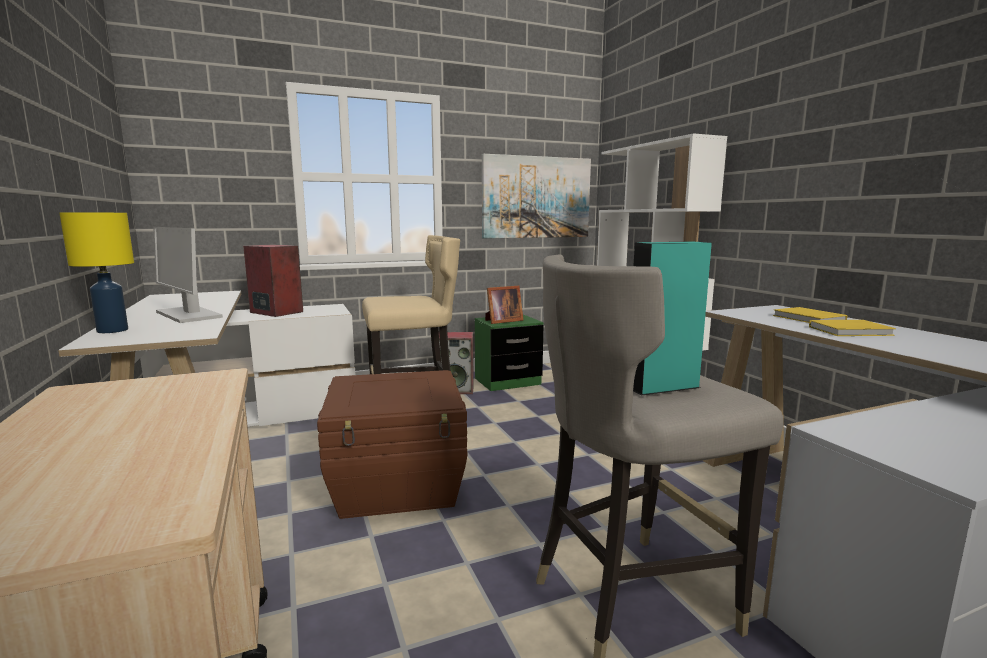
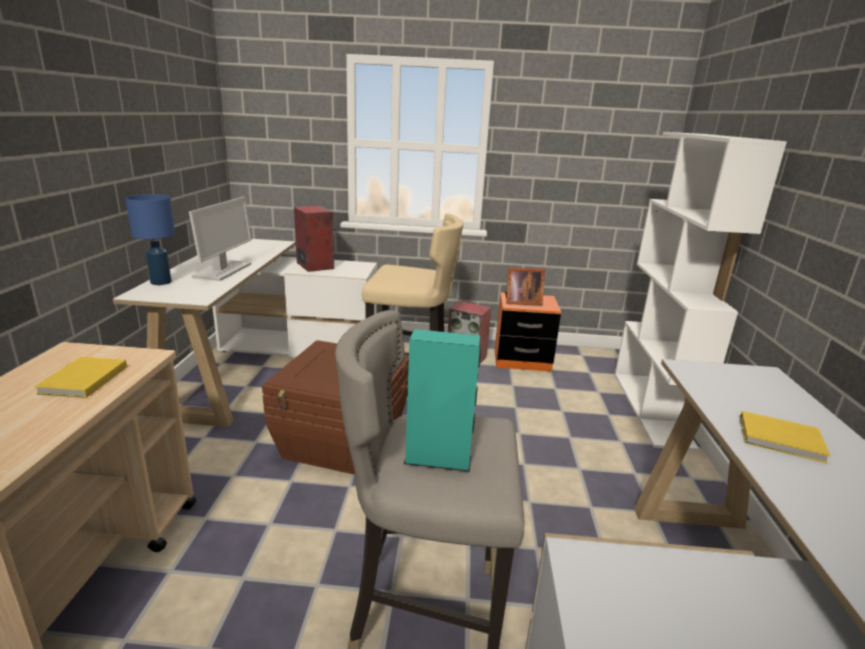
camera: 25 degrees right, 10 degrees up
(113, 330) = (161, 282): yellow table lamp -> blue table lamp
(187, 315) = (223, 271): monitor -> monitor turned 150 degrees counterclockwise
(507, 382) = (522, 360): green nightstand -> orange nightstand
(536, 197) = (593, 172): picture -> none
(809, 319) = (769, 404): yellow book -> yellow book (81, 380)

